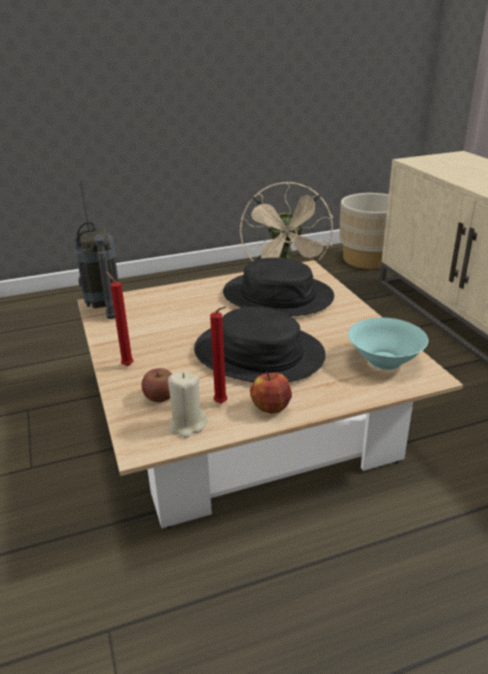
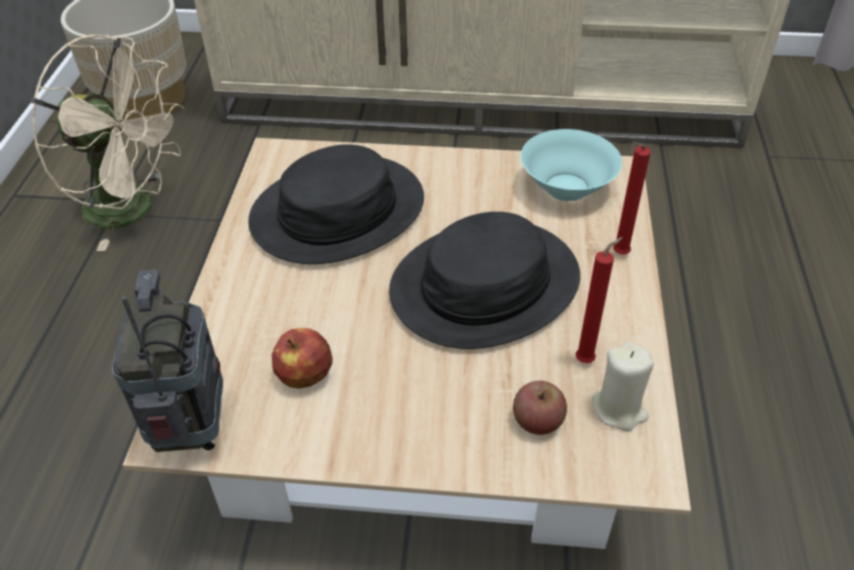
camera: 65 degrees left, 15 degrees up
(103, 306) = (192, 428): radio -> radio turned 105 degrees counterclockwise
(126, 365) = (425, 441): red candle -> red candle (618, 255)
(271, 408) = (617, 317): apple -> apple (305, 376)

